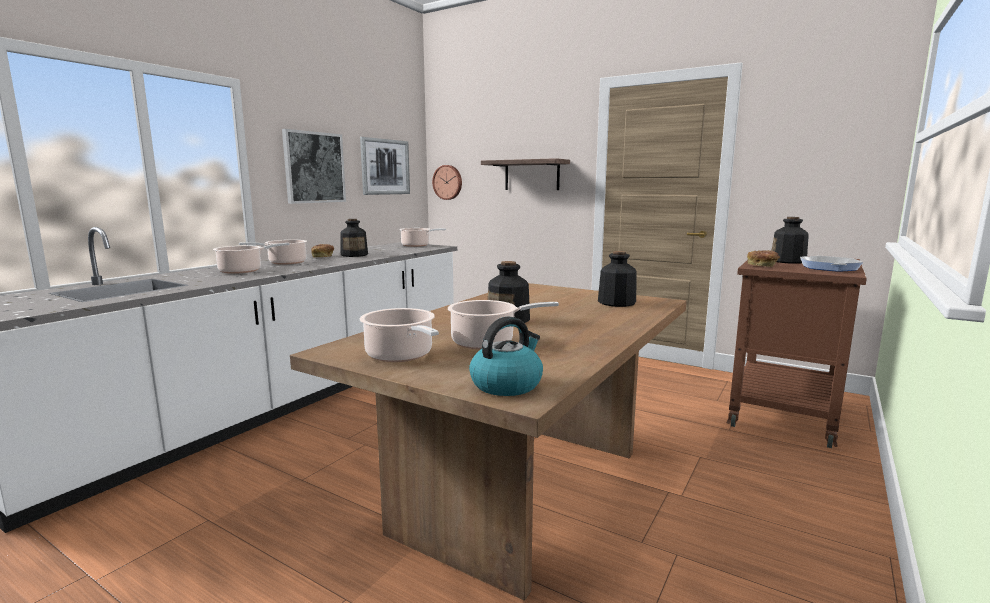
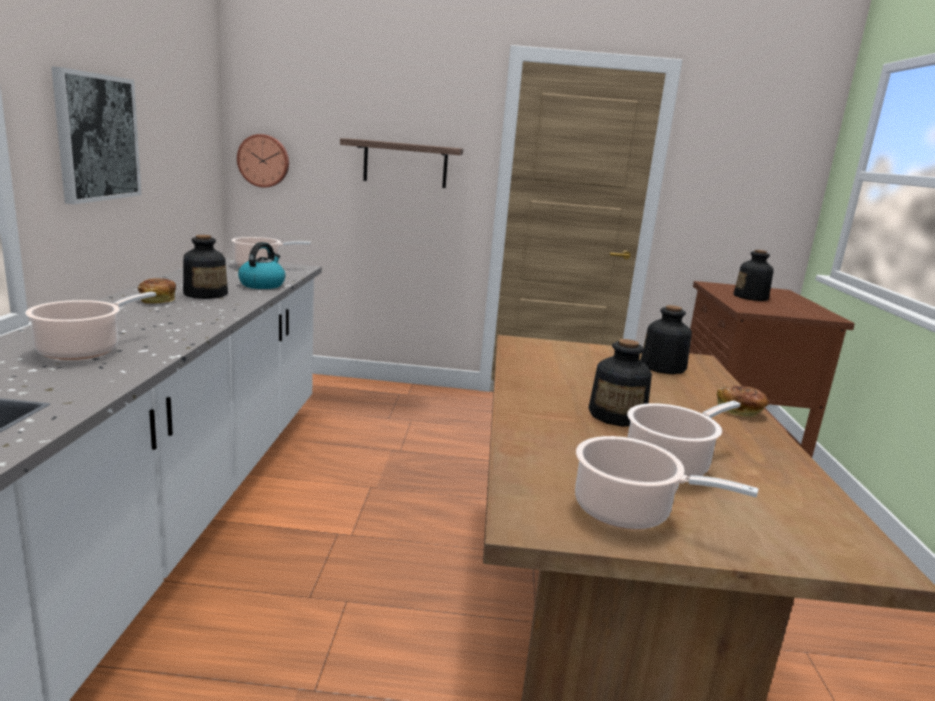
camera: 30 degrees left, 5 degrees up
(285, 263) = (120, 321): cooking pot -> none
(385, 167) = (181, 134): picture -> none
(507, 384) = (821, 540): kettle -> kettle (262, 285)
(762, 266) = (748, 306): bread -> bread (740, 411)
(829, 268) = (801, 307): frying pan -> none

